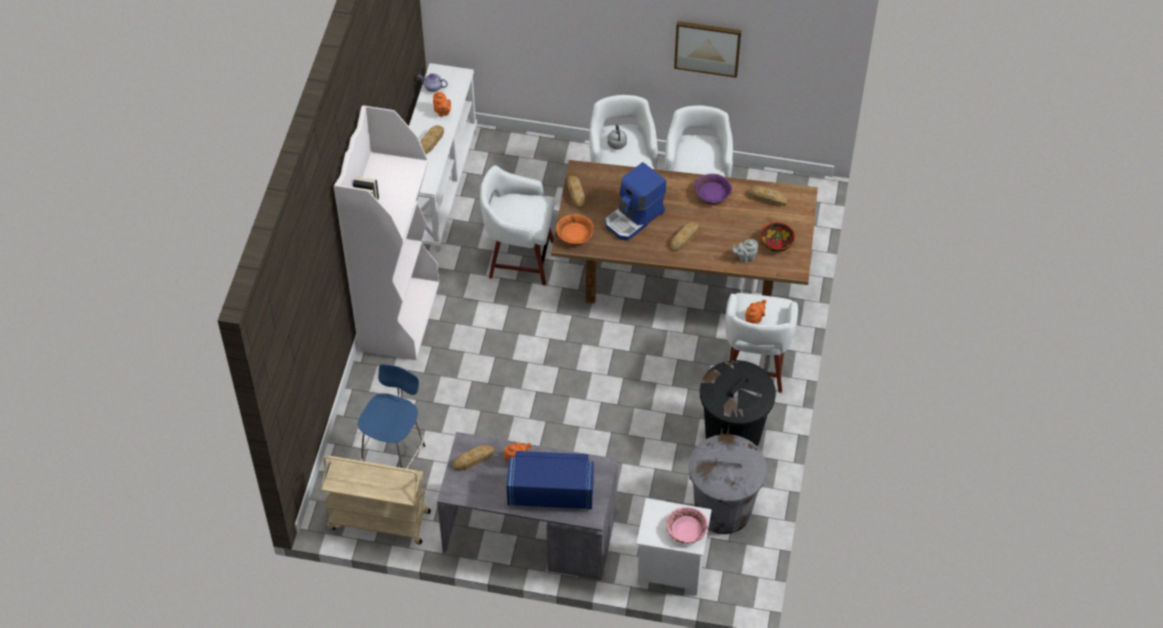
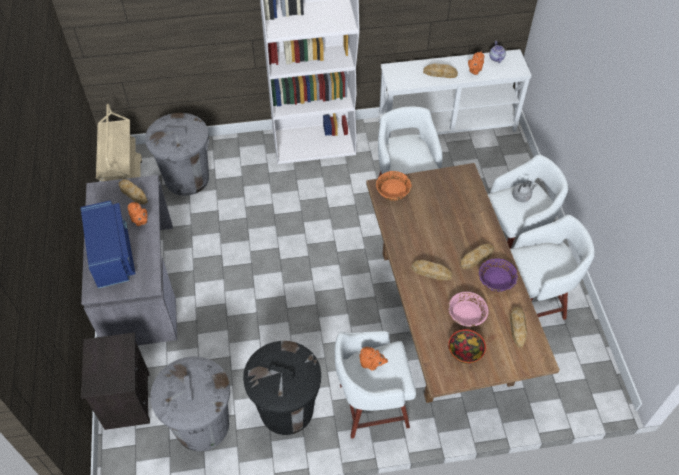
camera: 70 degrees right, 0 degrees up
(394, 455) = (187, 178): blue stool -> grey trash can
(576, 193) = (439, 178): bread -> bread (477, 258)
(634, 218) = (434, 227): coffee machine -> none
(669, 570) = (126, 399): white nightstand -> black nightstand
(686, 530) = (105, 375): pink bowl -> pink bowl (466, 314)
(707, 48) = (633, 193): picture -> none
(745, 257) = (433, 329): grey teapot -> none

